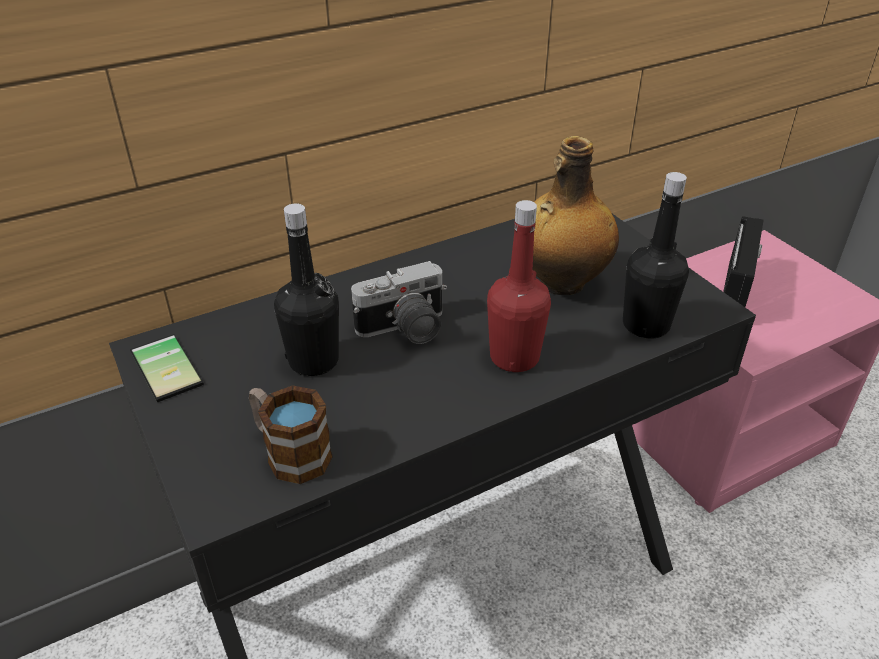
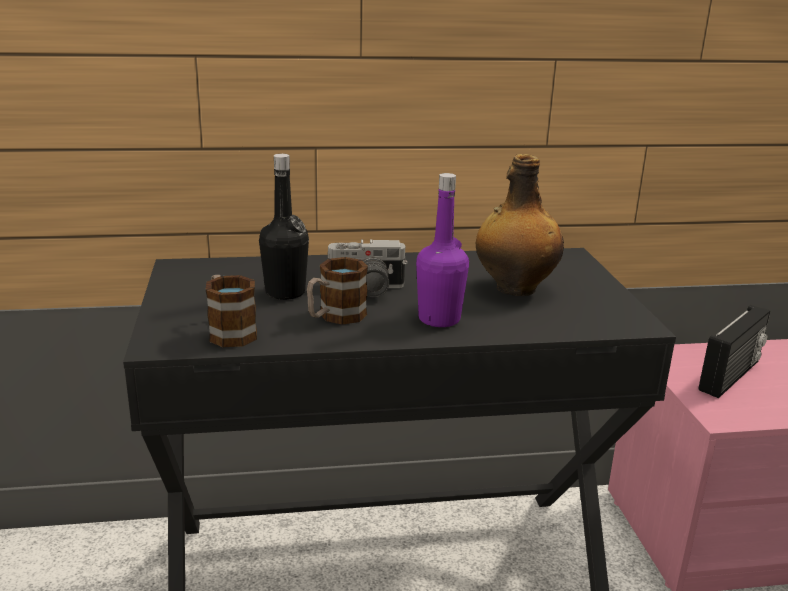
camera: 20 degrees right, 15 degrees down
(171, 366) = (186, 276): phone -> none
(399, 388) = (335, 317): none -> mug
(514, 357) = (439, 319): red bottle -> purple bottle
(646, 325) = (567, 323): black bottle -> none

